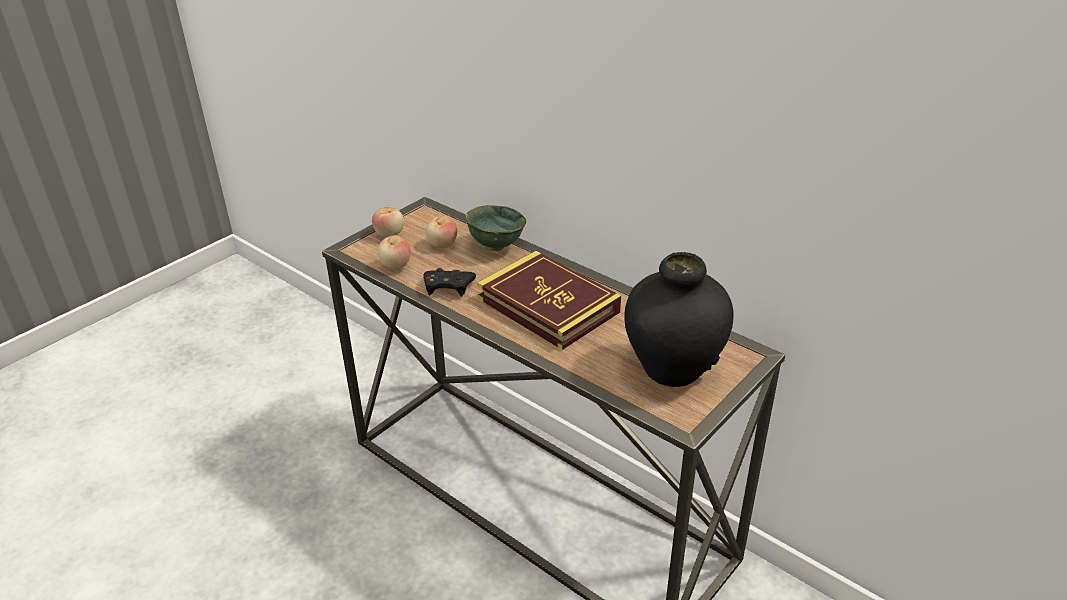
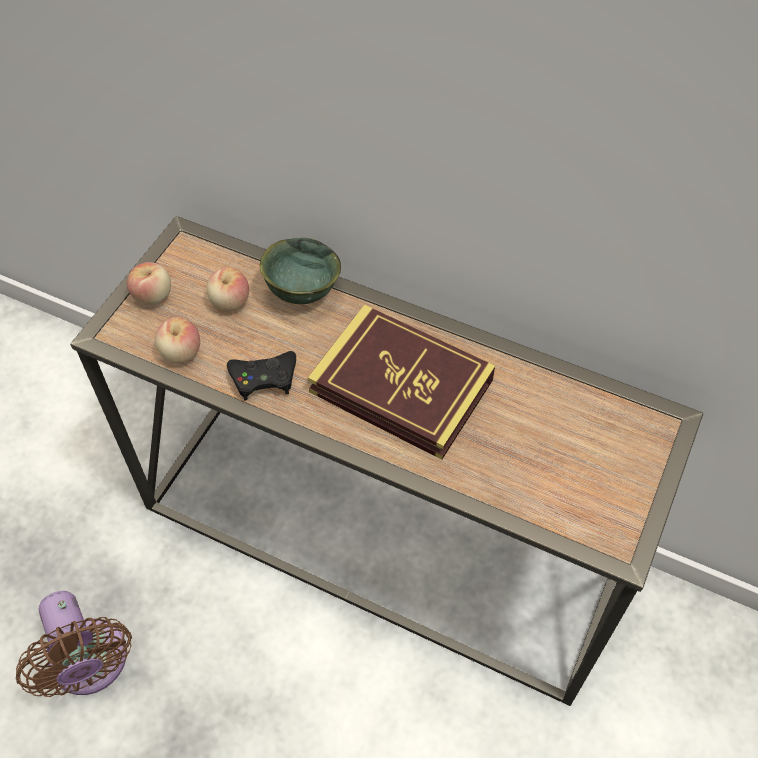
camera: 15 degrees left, 20 degrees up
(275, 539) = (91, 665): none -> brown fan
(672, 369) = (582, 465): black vase -> none

